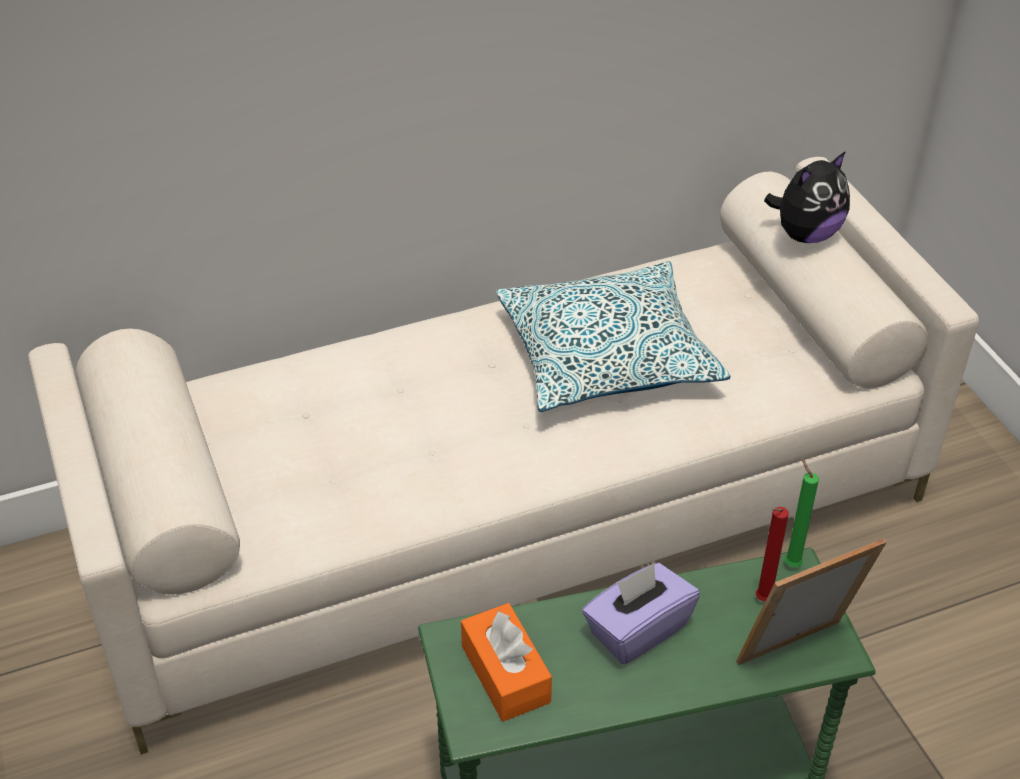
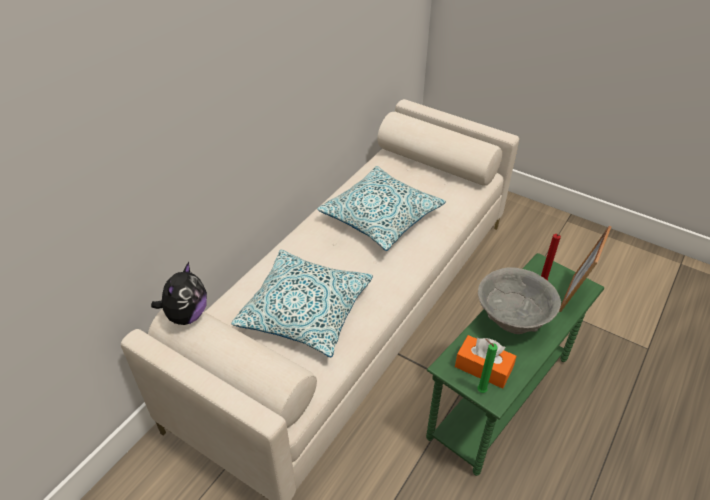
camera: 35 degrees left, 0 degrees up
(341, 444) = (305, 310): none -> pillow
(637, 629) = (512, 319): purple tissue box -> grey bowl
(790, 563) = (537, 262): green candle -> green candle (480, 390)
(805, 234) = (430, 130): plush toy -> plush toy (186, 315)

